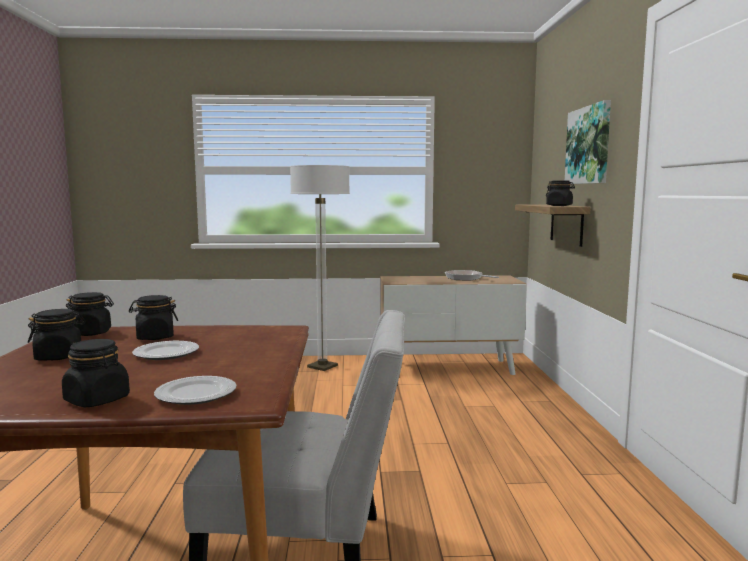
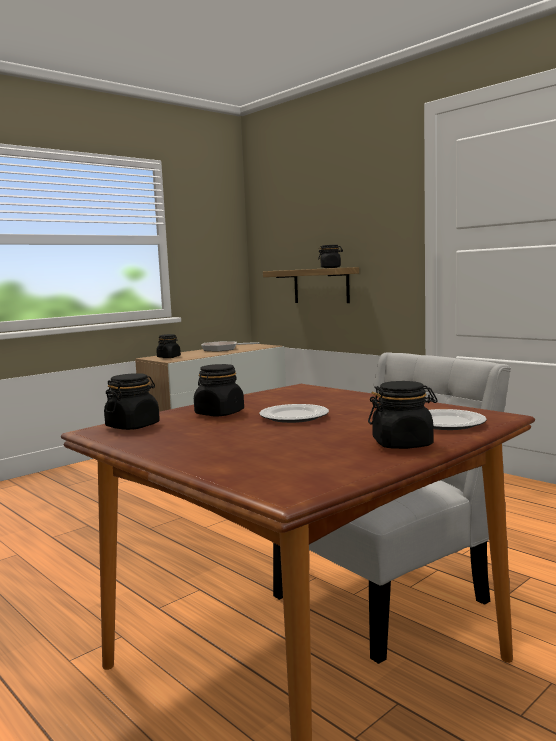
camera: 40 degrees left, 0 degrees up
(59, 356) = (207, 441): black jar -> black jar (169, 357)
(322, 367) = (92, 473): floor lamp -> none
(589, 145) = (350, 214): picture -> none

